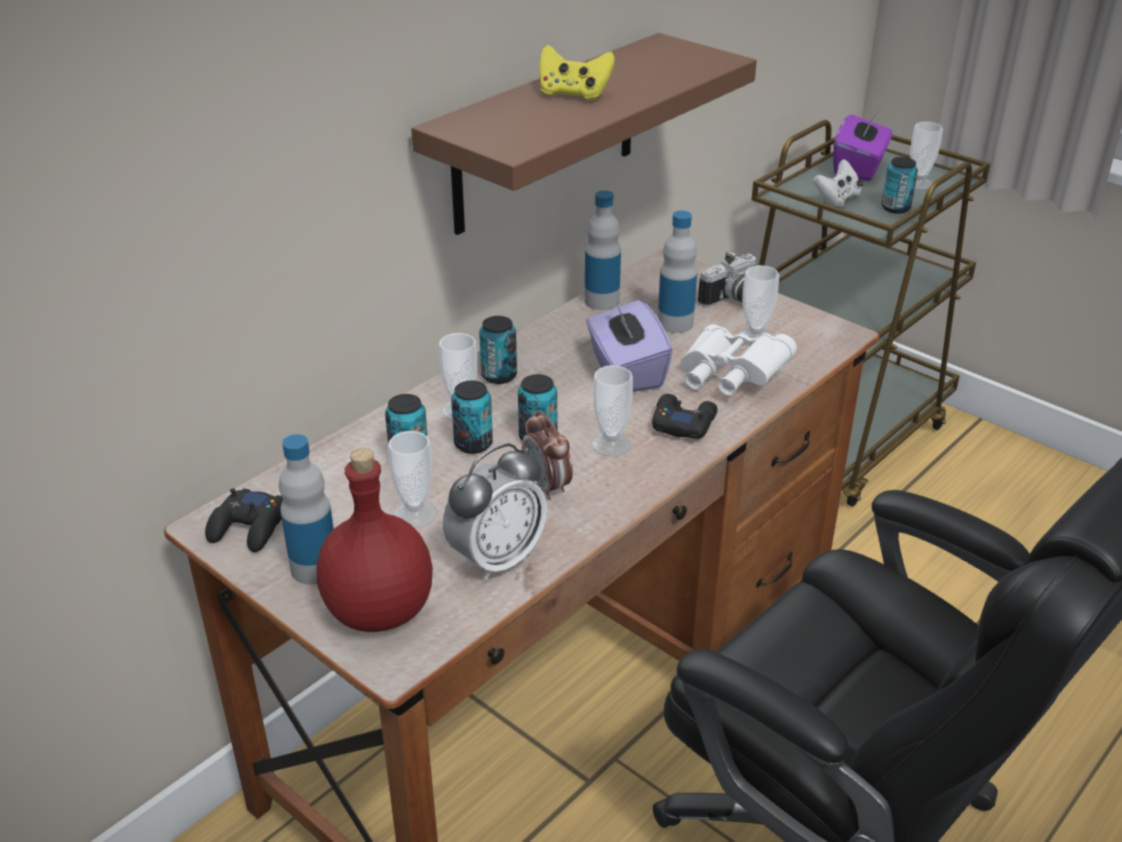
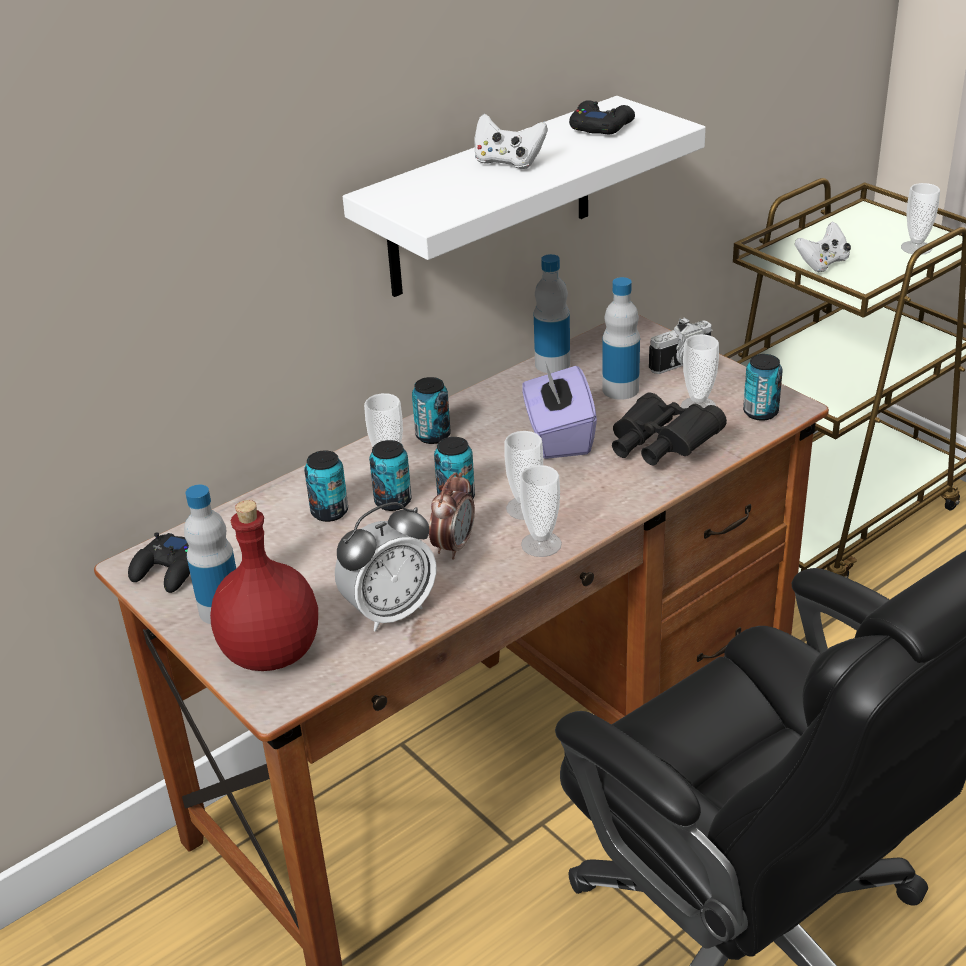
camera: 10 degrees right, 0 degrees up
(415, 514) = (323, 565): cup -> cup (541, 544)
(546, 134) = (490, 199): brown shelf -> white shelf
(547, 487) = (454, 546): alarm clock -> alarm clock turned 135 degrees counterclockwise
(574, 94) = (508, 162): yellow game controller -> white game controller
(683, 423) = (601, 490): black game controller -> black game controller (601, 126)
(729, 378) = (660, 447): white binoculars -> black binoculars
(859, 168) = (857, 229): purple tissue box -> none
(895, 208) = (883, 274): can -> can (760, 412)

